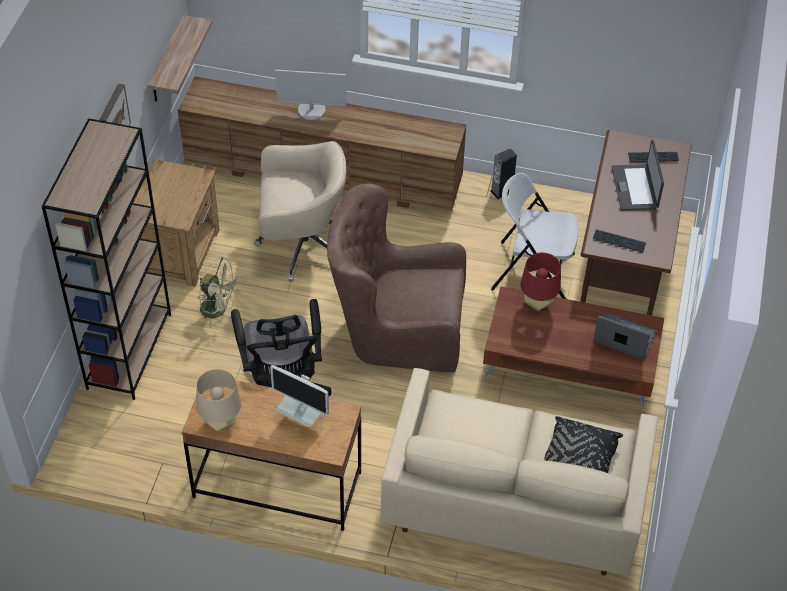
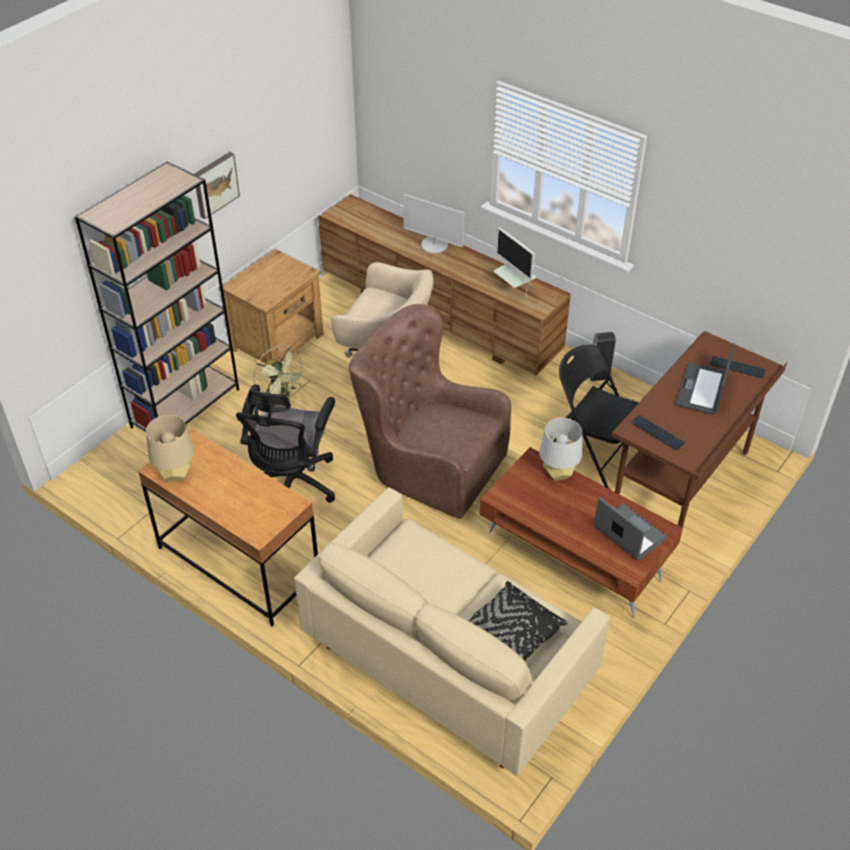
camera: 25 degrees right, 5 degrees down
(167, 61) = (313, 164): shelf -> none
(303, 419) = (251, 496): monitor -> monitor (514, 289)
(533, 271) = (590, 453): white chair -> black chair
(538, 303) = (558, 474): red table lamp -> grey table lamp

